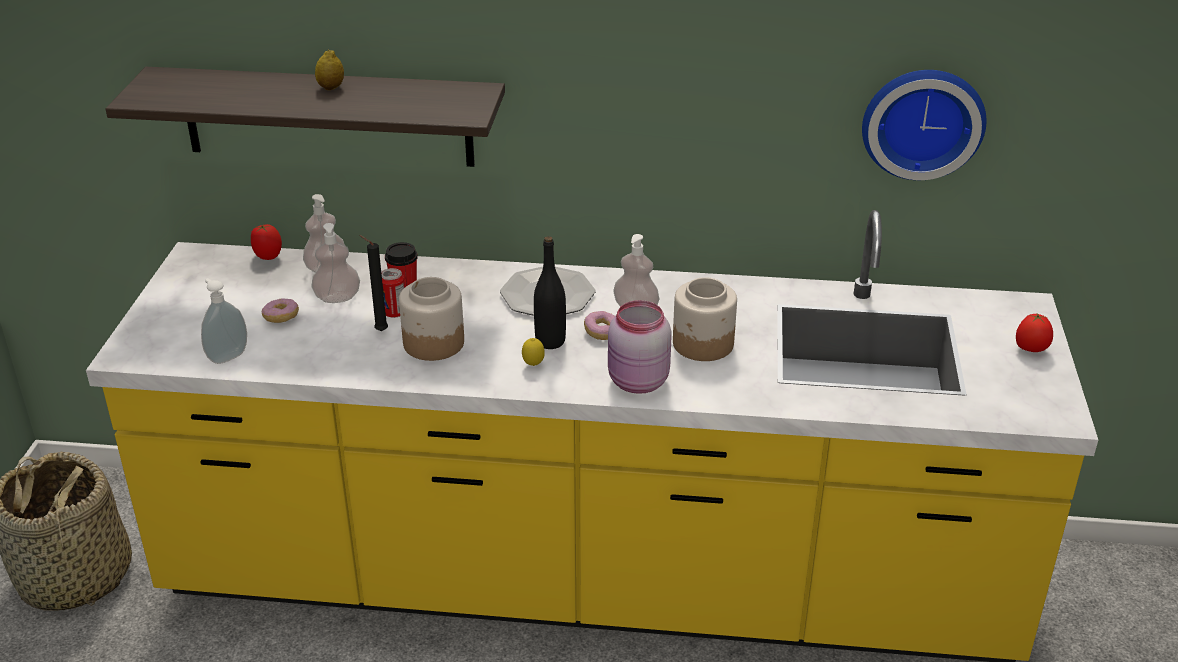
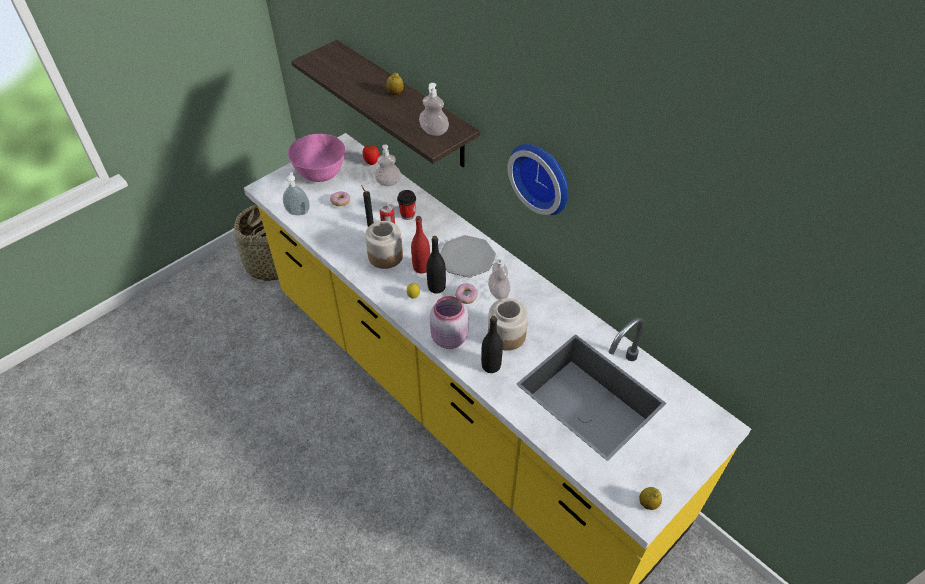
camera: 40 degrees right, 15 degrees up
(205, 301) = (321, 174): none -> pink bowl
(337, 298) = (374, 204): soap dispenser -> soap dispenser (434, 131)
(501, 332) = (421, 267): none -> red bottle
(726, 381) = (491, 366): none -> black bottle
(922, 121) = (695, 280): wall clock -> wall clock (542, 176)
(1031, 349) = (685, 458): tomato -> none
(1052, 406) = (648, 503): none -> lemon

